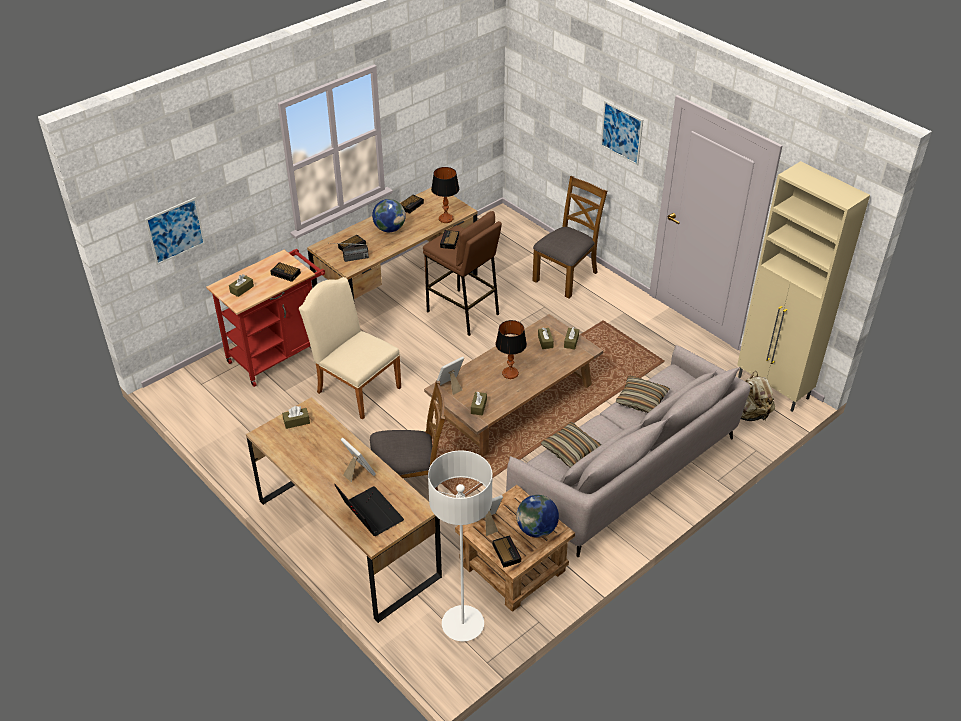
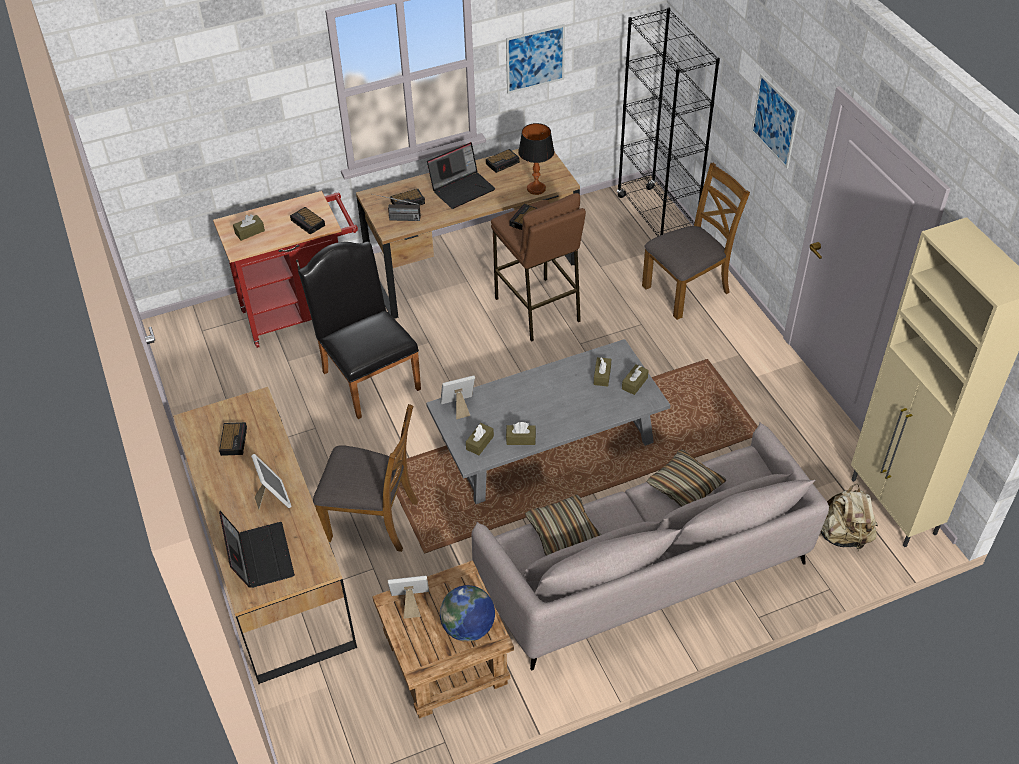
camera: 20 degrees right, 5 degrees up
(175, 231) = (180, 147): picture -> picture (535, 58)
(296, 422) = (236, 414): brown tissue box -> brown tissue box (521, 439)
(355, 387) = (368, 376): beige chair -> black chair
(389, 229) = (462, 188): globe -> laptop
(463, 624) = (353, 717): white floor lamp -> none
(506, 552) = (417, 648): alarm clock -> alarm clock (234, 440)
(510, 373) = (539, 408): table lamp -> none
(514, 401) = (547, 441): brown coffee table -> grey coffee table
(521, 233) = (656, 219): none -> black bookcase

